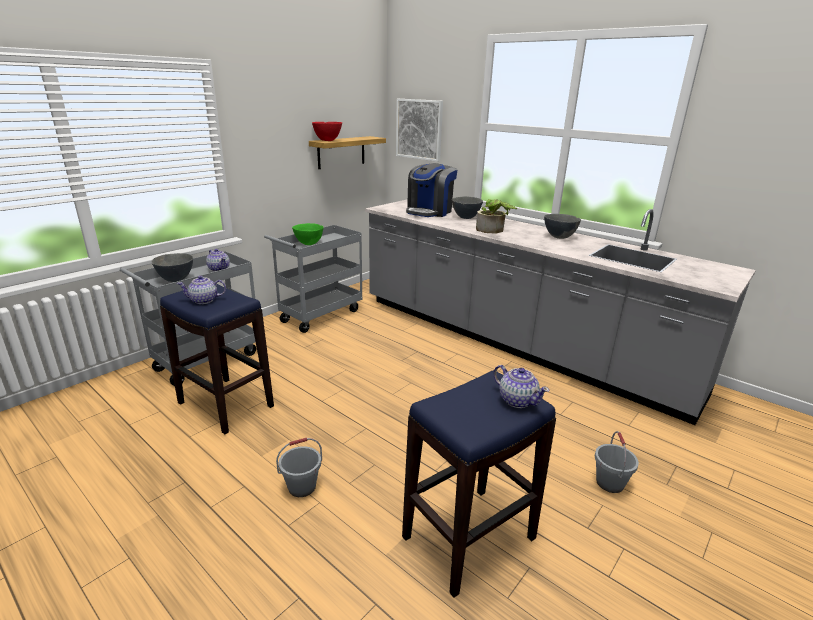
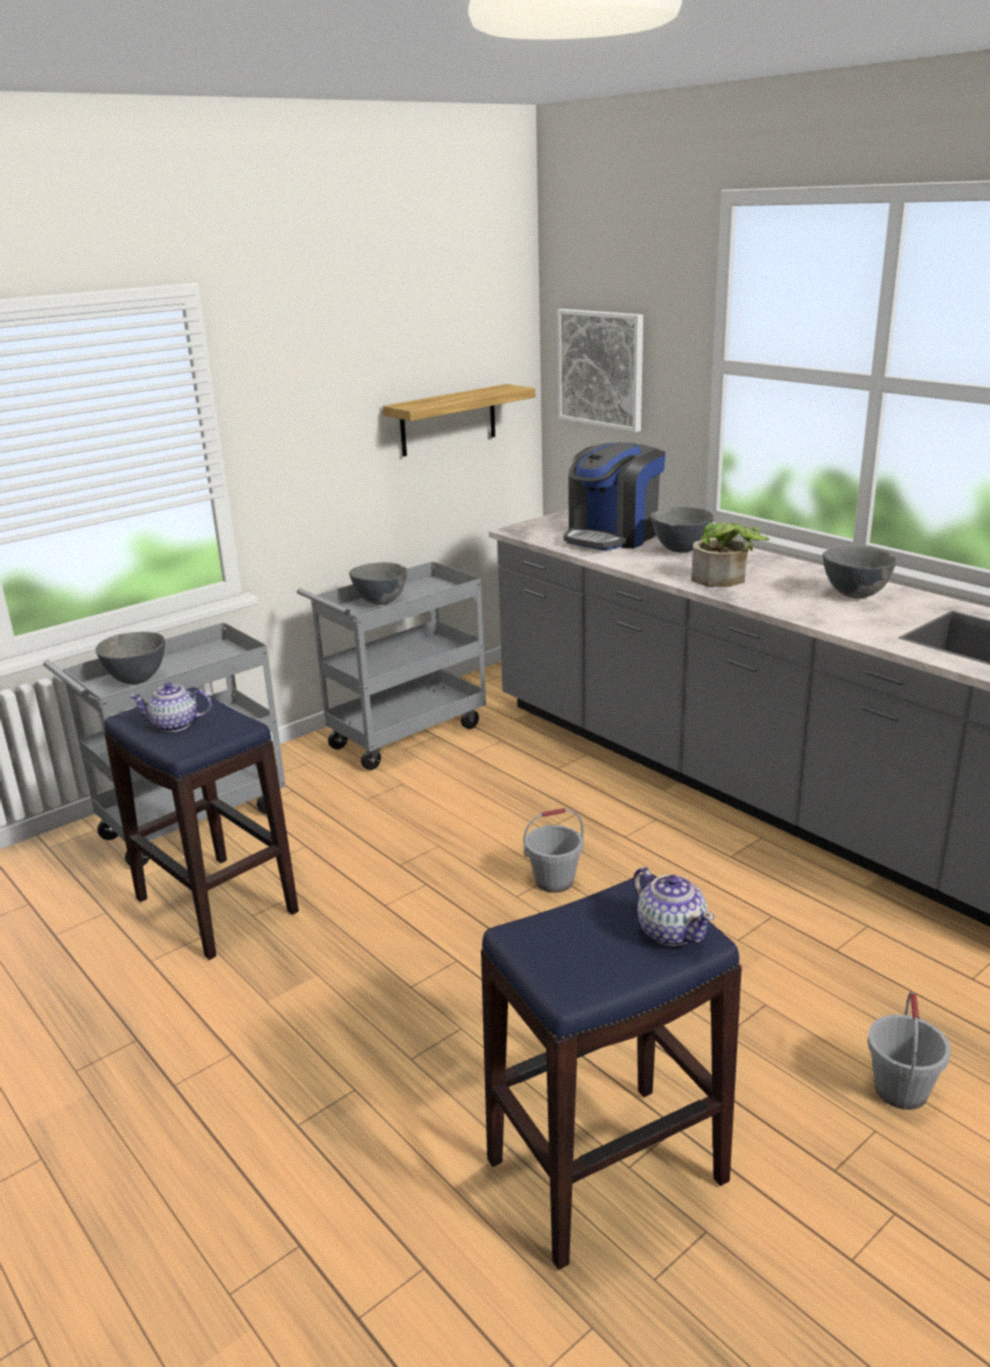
camera: 10 degrees right, 0 degrees up
(219, 269) = (212, 657): teapot -> none
(302, 486) = (329, 1060): grey bucket -> grey bucket (554, 881)
(309, 244) = (381, 602): green bowl -> grey bowl
(327, 140) = (417, 404): red bowl -> none

